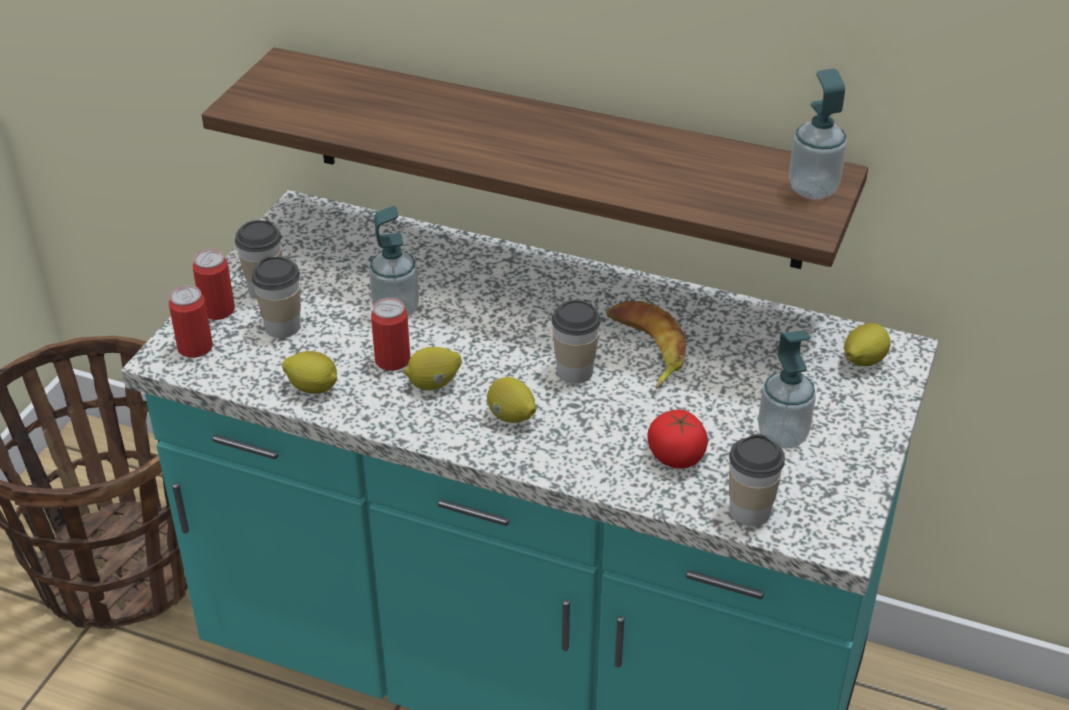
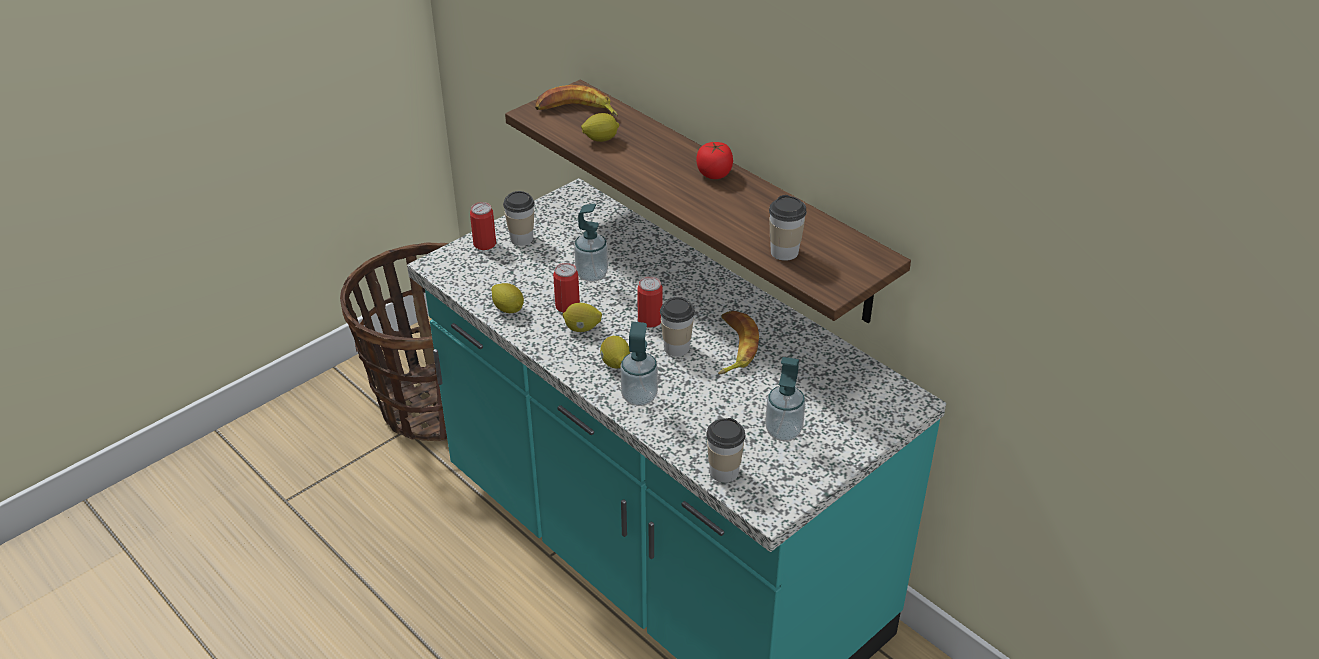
camera: 25 degrees right, 0 degrees up
(195, 347) = (456, 263): can -> can (650, 320)
(282, 327) = (516, 265): cup -> cup (784, 252)
(301, 88) = (576, 111): none -> banana
(676, 457) = (702, 422): tomato -> tomato (714, 174)
(813, 189) = (857, 264): soap dispenser -> soap dispenser (639, 397)
(863, 361) = (878, 400): lemon -> lemon (600, 139)

